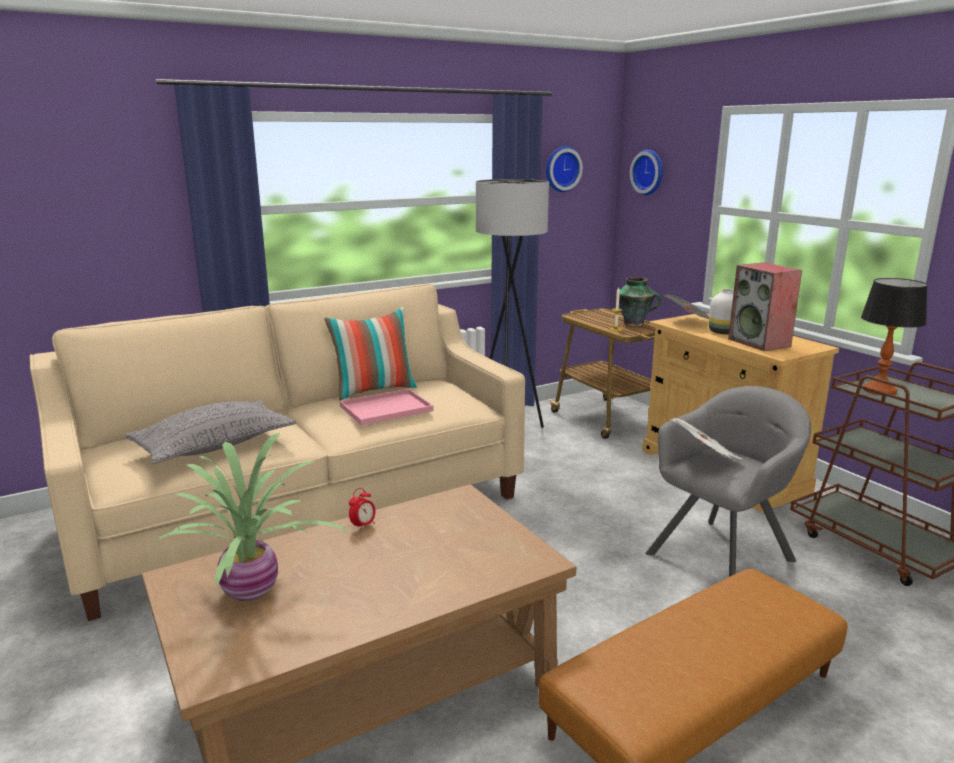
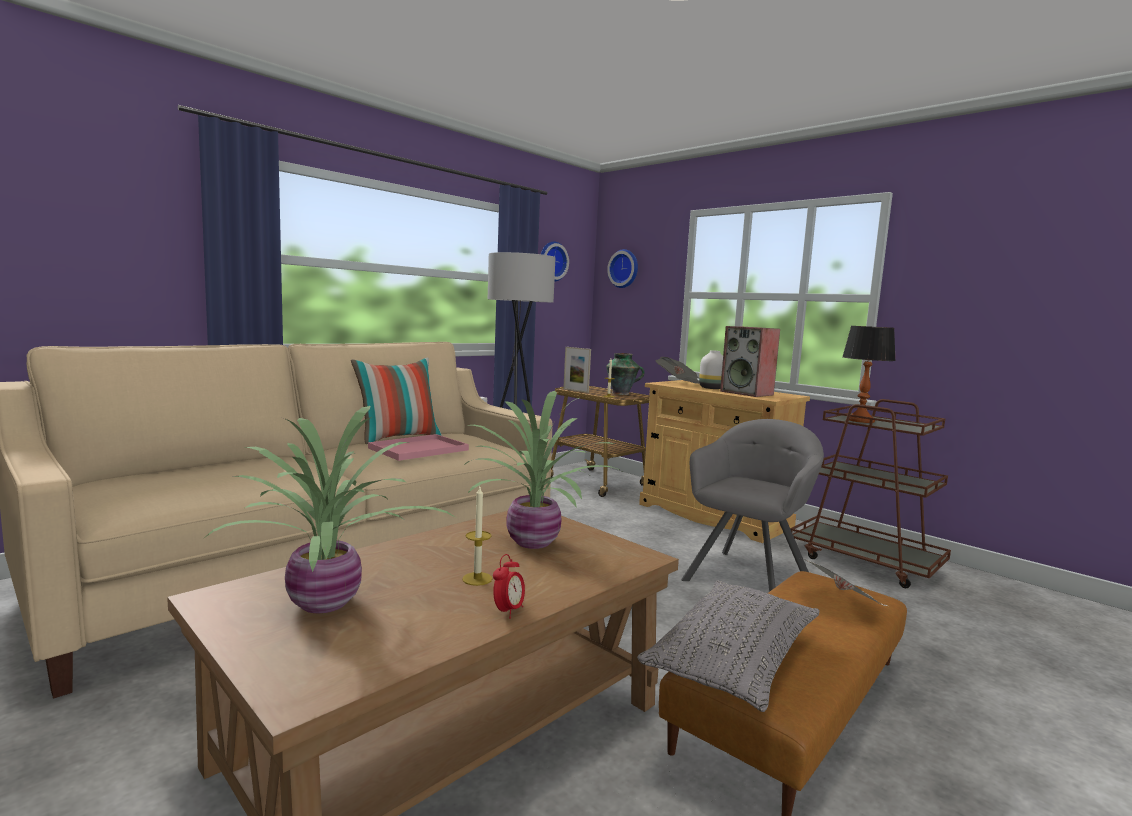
camera: 15 degrees left, 10 degrees down
(215, 446) = (235, 478): grey pillow -> grey pillow (734, 659)
(363, 526) = (435, 540): alarm clock -> alarm clock (508, 611)
(380, 575) = (477, 579): none -> candle
(451, 535) = (536, 542): none -> potted plant
(582, 319) = (575, 390): none -> picture frame
(704, 456) = (733, 479): newspaper -> newspaper (843, 605)

